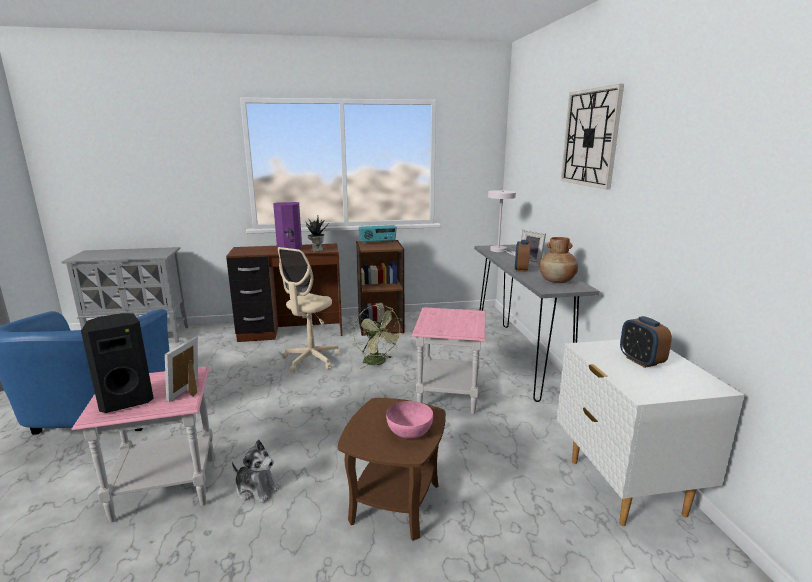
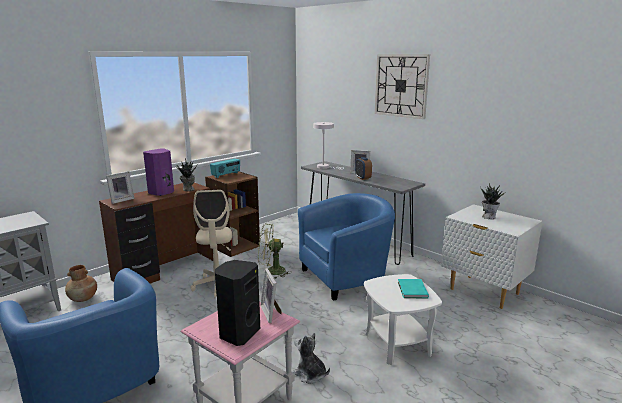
camera: 35 degrees left, 0 degrees up
(247, 249) = (121, 200): none -> picture frame
(256, 489) = (310, 374): plush toy -> plush toy turned 135 degrees counterclockwise
(378, 362) = (271, 272): green fan -> green fan turned 150 degrees clockwise
(395, 502) = (398, 344): brown side table -> white side table
(409, 431) = (412, 290): pink bowl -> turquoise book
(448, 395) = (346, 277): pink side table -> blue armchair
(557, 281) = (395, 182): brown vase -> brown vase (83, 298)
(641, 361) = (489, 217): alarm clock -> potted plant

